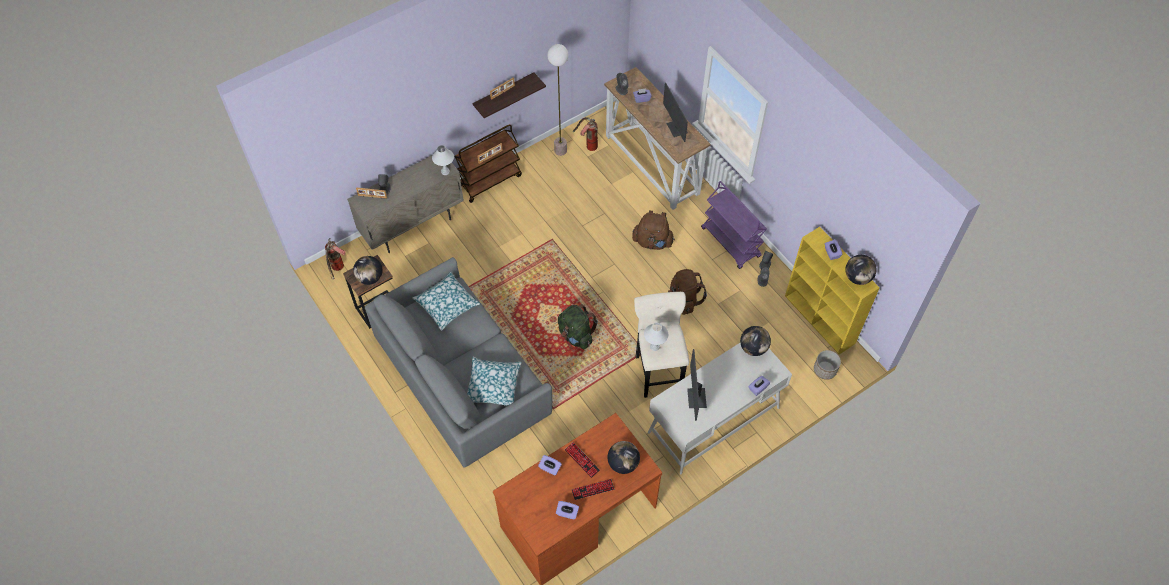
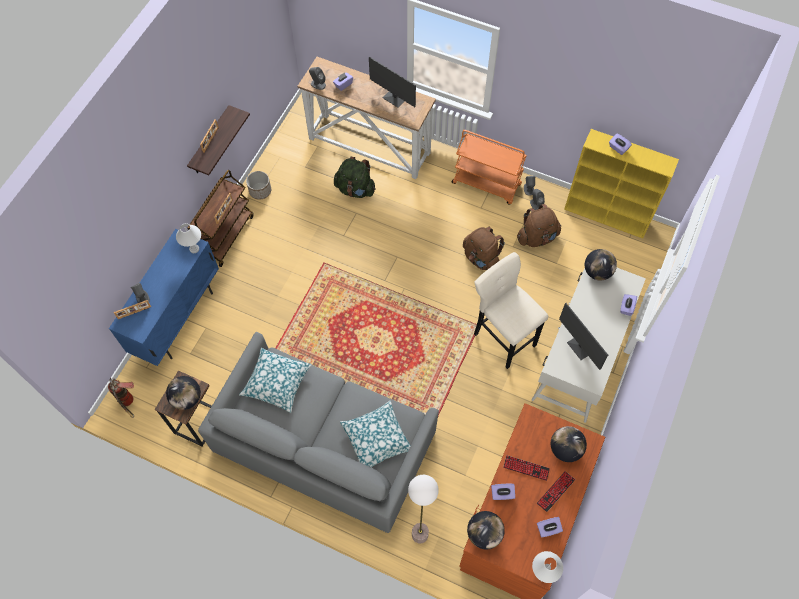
camera: 30 degrees left, 5 degrees up
(413, 226) = (179, 319): beige cabinet -> blue cabinet
(560, 150) = (275, 173): floor lamp -> floor lamp (419, 535)
(576, 335) = (407, 344): green backpack -> green backpack (355, 189)
(587, 145) = (297, 156): fire extinguisher -> none
(652, 242) = (418, 218): brown backpack -> brown backpack (537, 237)
(654, 346) = (510, 318): white table lamp -> white table lamp (543, 572)
(731, 242) = (487, 184): purple cart -> orange cart
(825, 369) = (640, 258): planter -> planter (260, 191)
(857, 277) = (655, 159): globe -> globe (484, 534)

